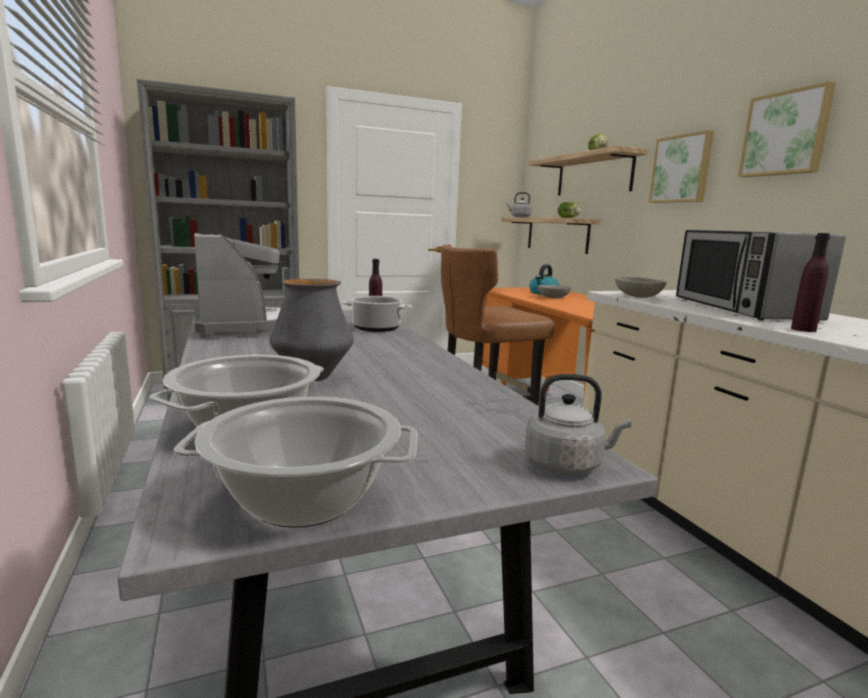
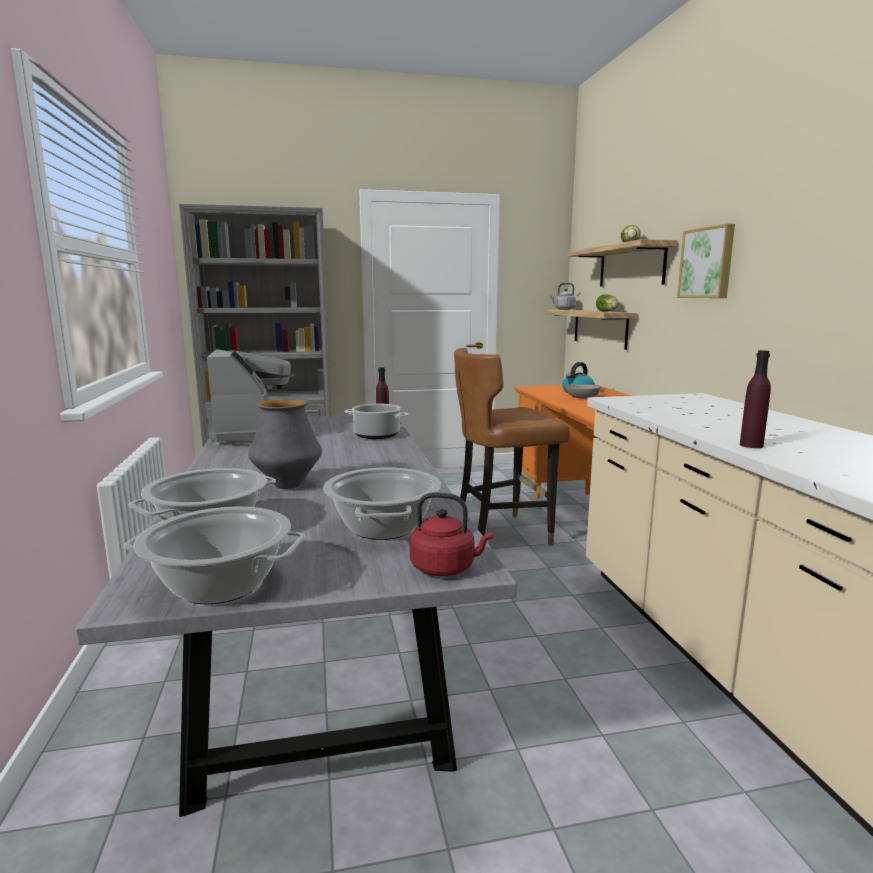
camera: 10 degrees right, 0 degrees up
(458, 421) = (384, 528): none -> cooking pot
(567, 465) = (446, 568): grey kettle -> red kettle
(638, 297) = (632, 404): grey bowl -> none
(741, 309) = (726, 419): microwave -> none
(786, 134) = (797, 229): picture -> none

